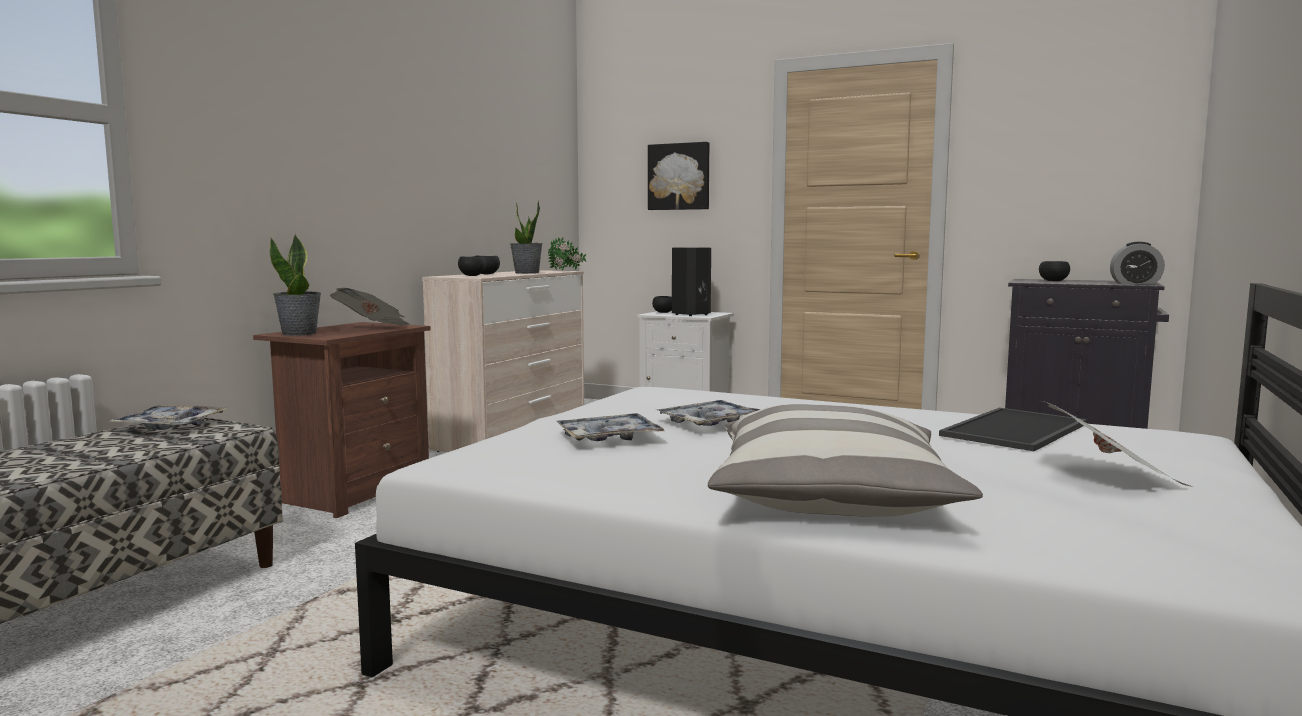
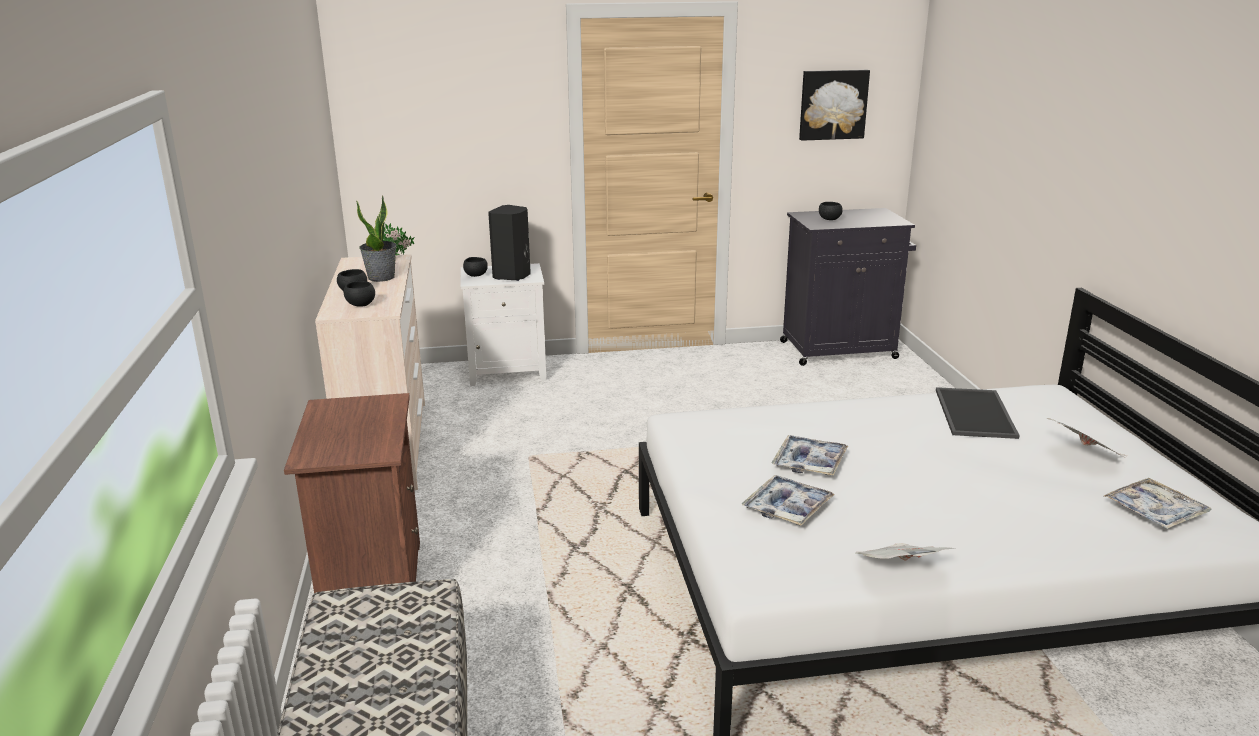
camera: 35 degrees left, 15 degrees up
(171, 426) = (352, 614): tray -> tray (1155, 511)
(300, 333) = (330, 452): potted plant -> none
(373, 328) = (370, 416): newspaper -> newspaper (900, 572)
(679, 176) = (465, 125): picture -> picture (832, 104)
(831, 498) = (1014, 533): pillow -> none
(1135, 284) = (892, 222): alarm clock -> none

